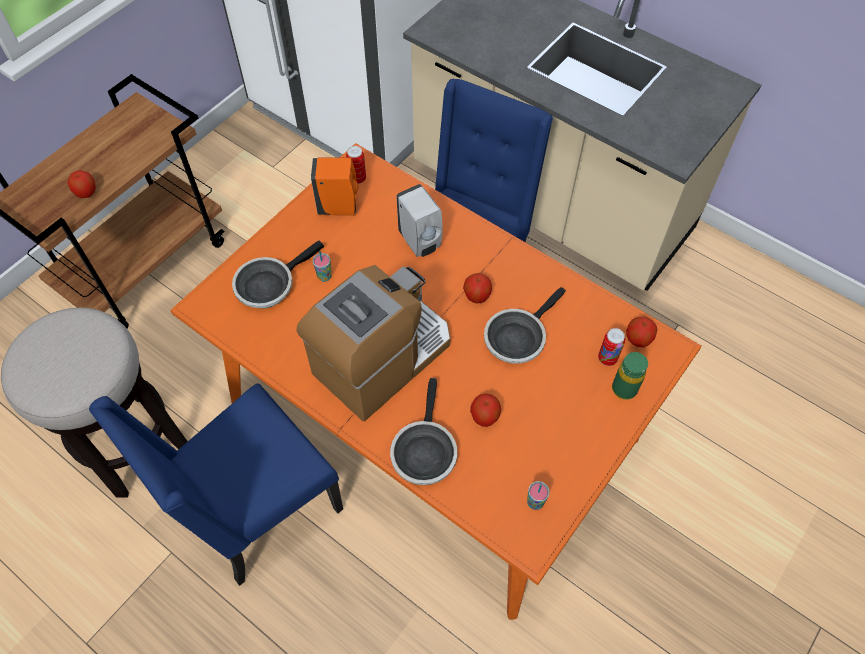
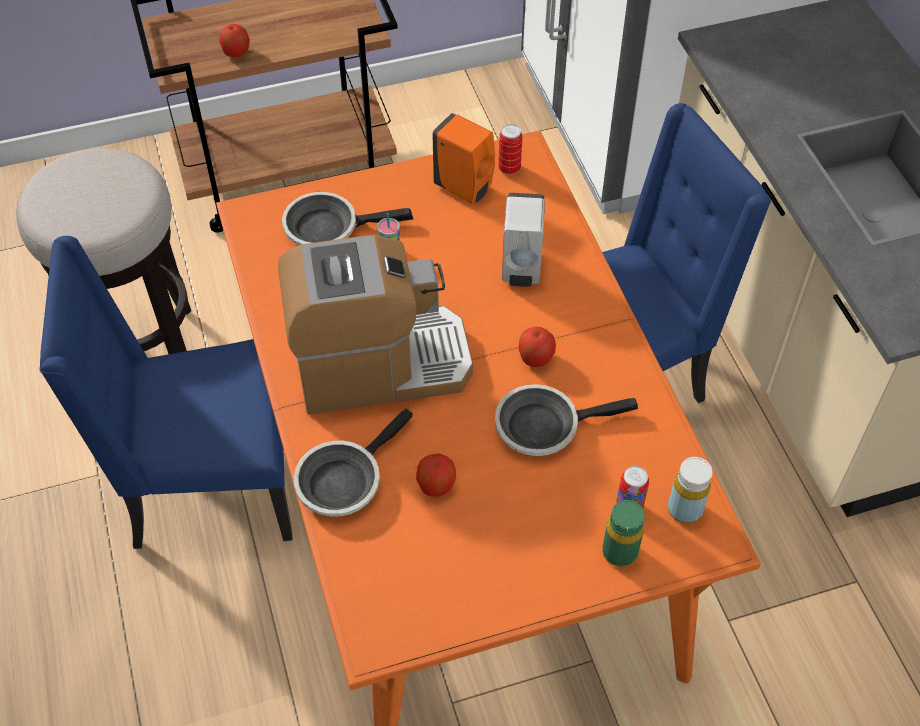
camera: 35 degrees right, 5 degrees down
(535, 502) = (414, 604): cup -> none
(638, 339) = (684, 509): apple -> yellow bottle

